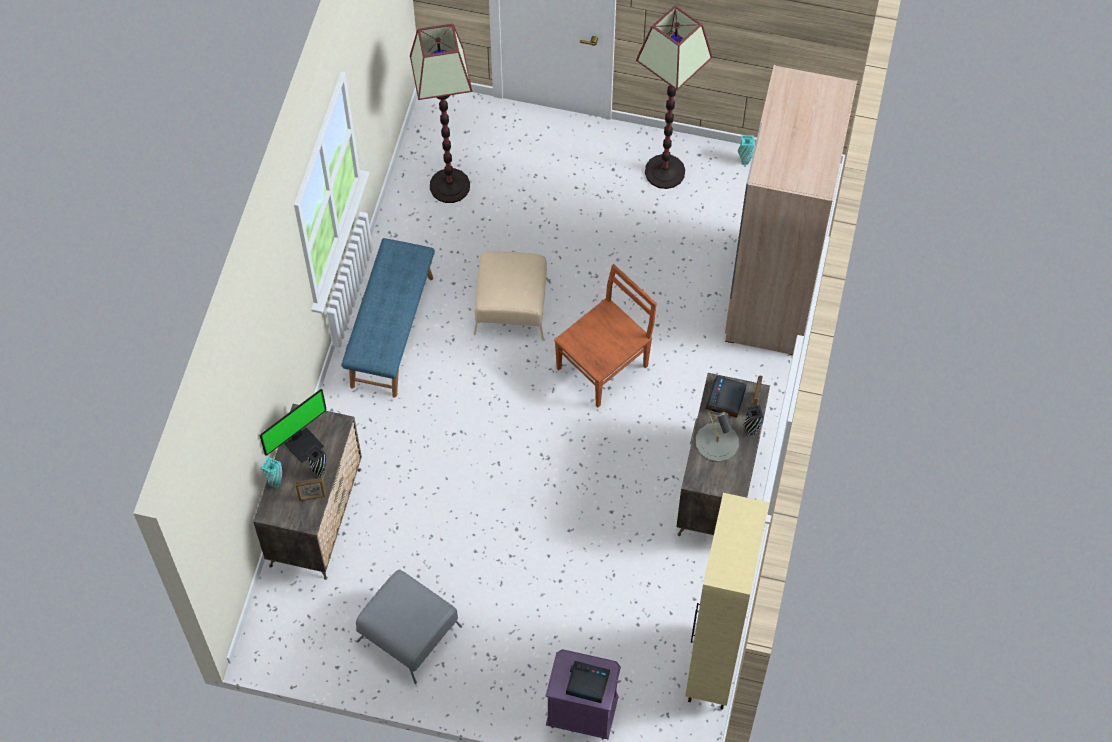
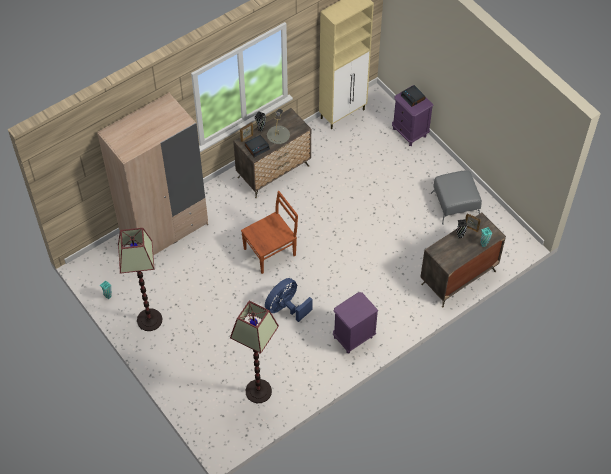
camera: 140 degrees left, 5 degrees down
(303, 444) = (457, 253): monitor -> none
(391, 331) = (353, 337): blue bench -> purple nightstand
(512, 306) = (286, 308): beige ottoman -> blue fan
(604, 366) = (271, 251): brown chair -> brown chair turned 150 degrees clockwise

